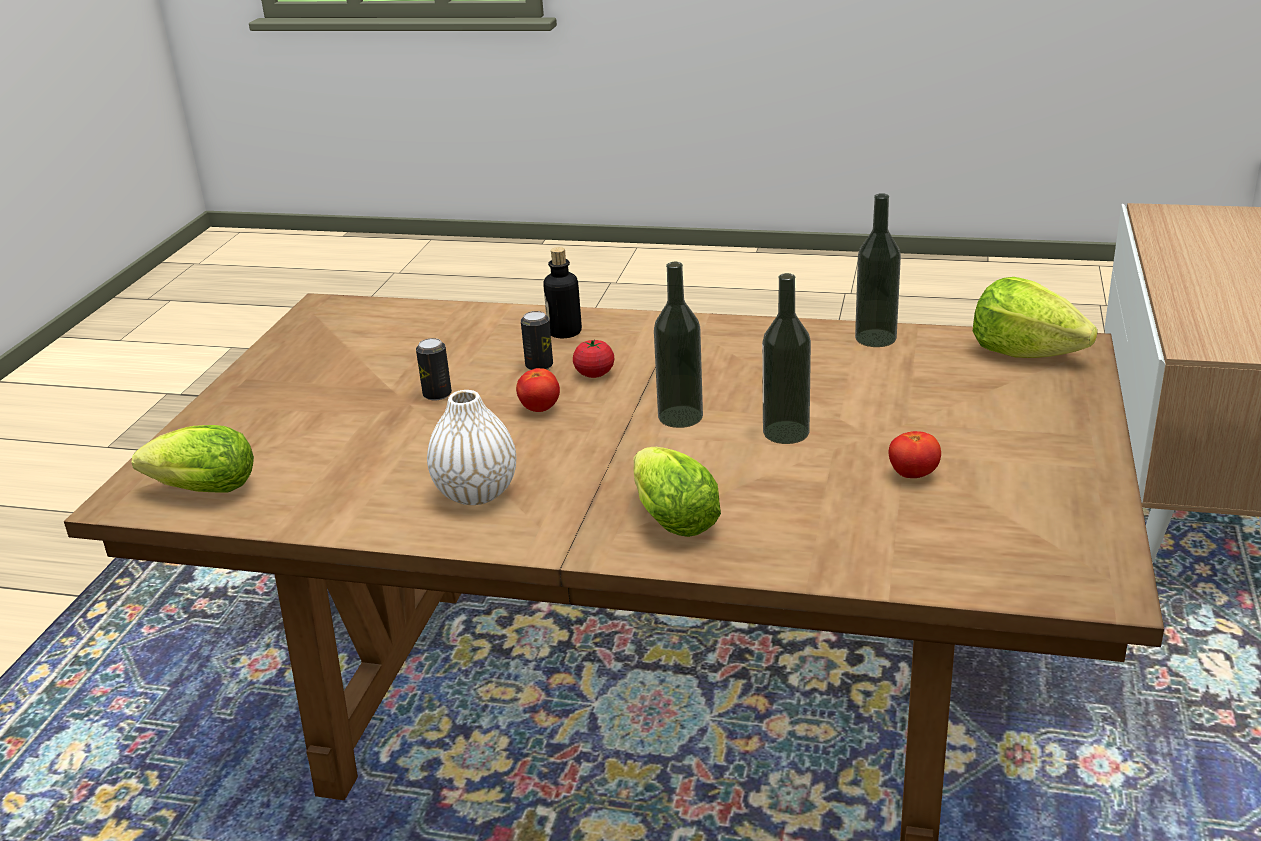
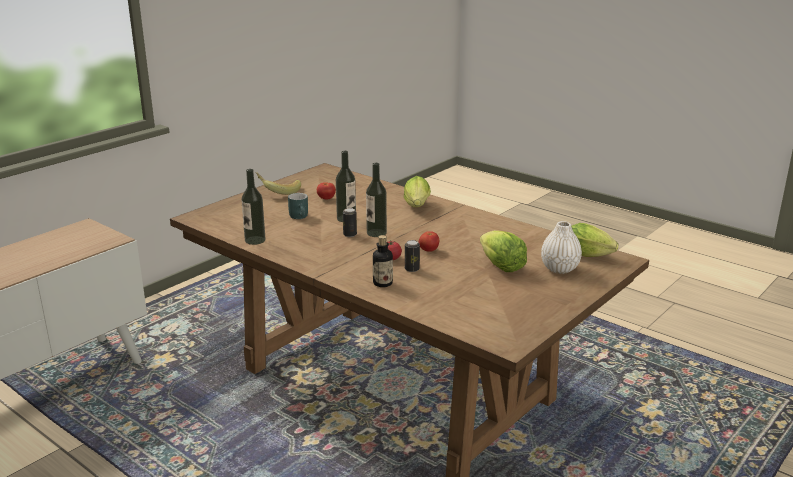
camera: 155 degrees left, 5 degrees down
(437, 394) = (469, 268): can -> can (350, 234)
(476, 492) = (477, 228): white vase -> white vase (559, 269)
(882, 408) = (300, 217): none -> turquoise mug
(1025, 352) = (215, 220): lettuce -> lettuce (501, 266)
(1055, 461) = (278, 191): none -> banana

